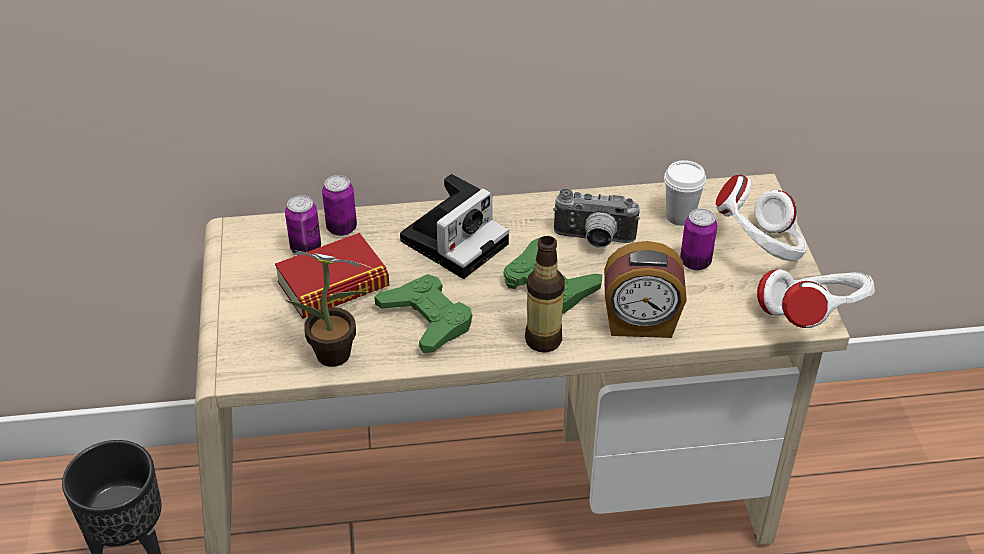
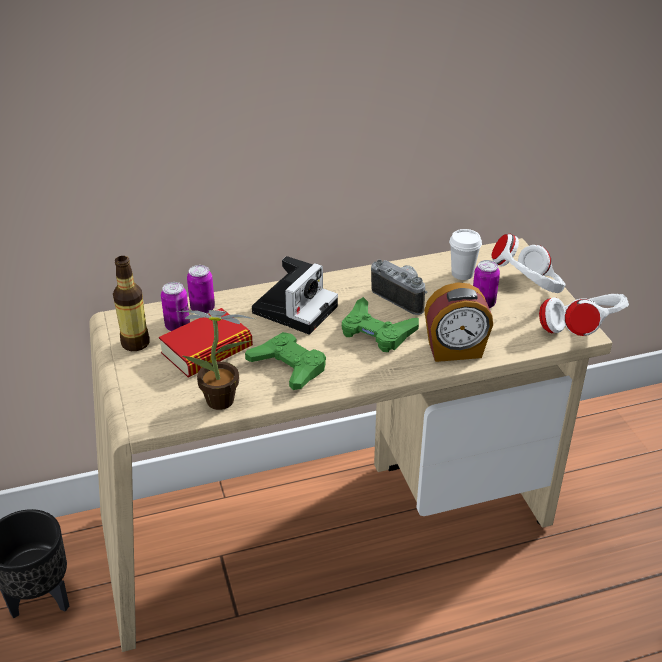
camera: 10 degrees left, 5 degrees down
(543, 340) = (384, 371): bottle -> bottle (135, 343)
(593, 240) = (402, 297): camera -> camera turned 135 degrees counterclockwise

